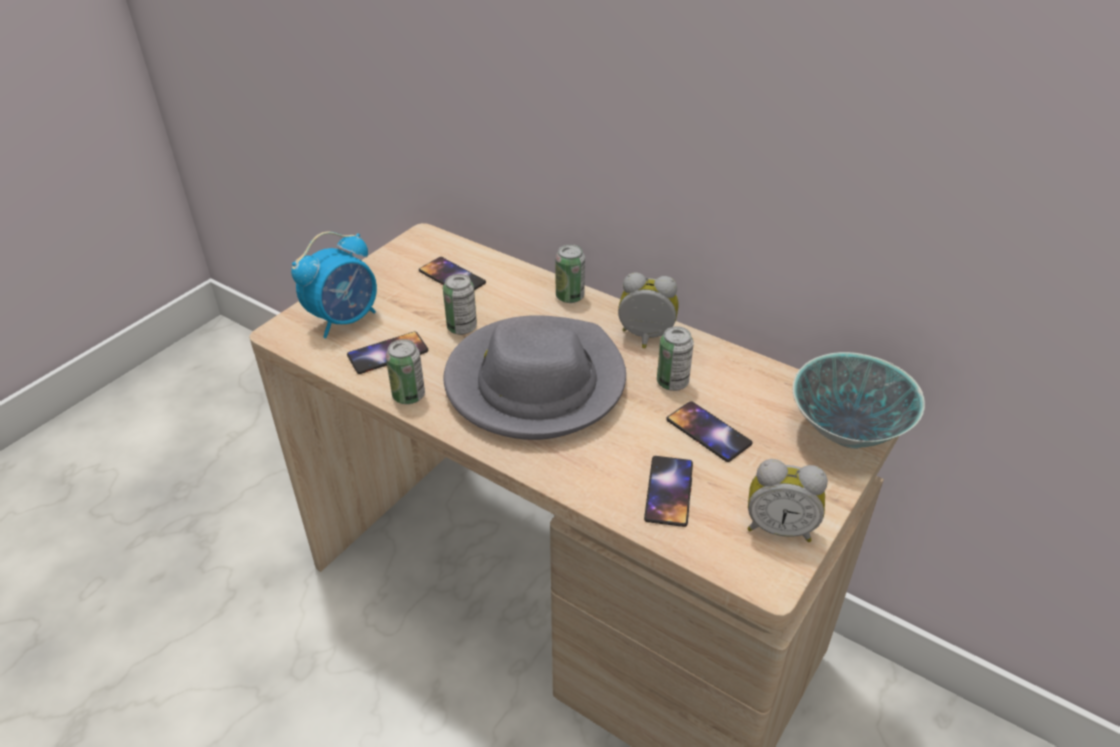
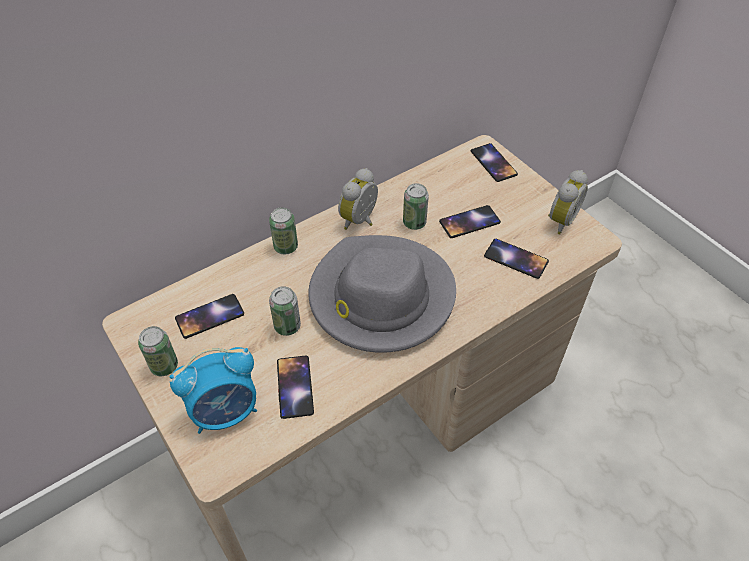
camera: 70 degrees left, 10 degrees up
(345, 319) = (226, 412): alarm clock -> alarm clock turned 90 degrees clockwise
(408, 396) = (359, 382): can -> can (164, 366)
(847, 432) = (493, 163): bowl -> phone

